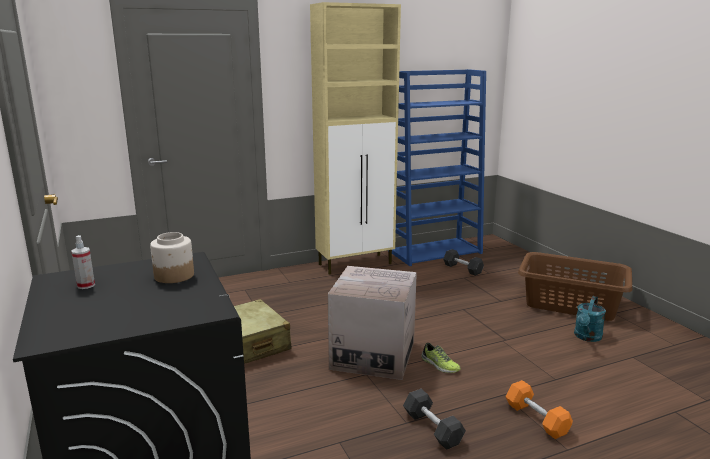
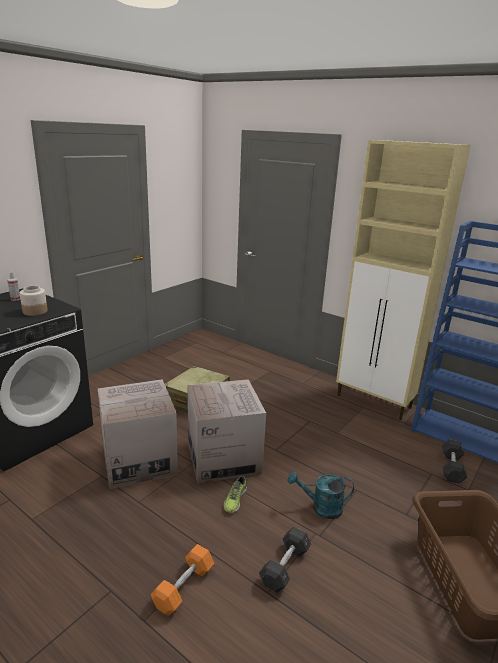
camera: 60 degrees right, 5 degrees up
(333, 408) = (139, 460): none -> cardboard box
(432, 428) = (137, 518): grey dumbbell -> grey dumbbell (285, 566)
(587, 337) = (391, 612): turquoise watering can -> turquoise watering can (321, 508)

